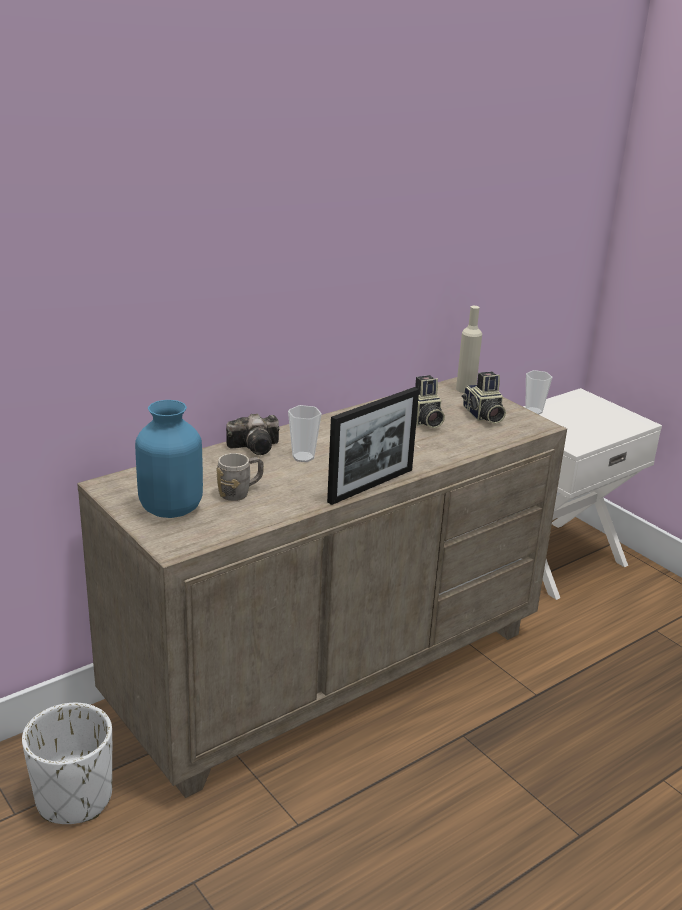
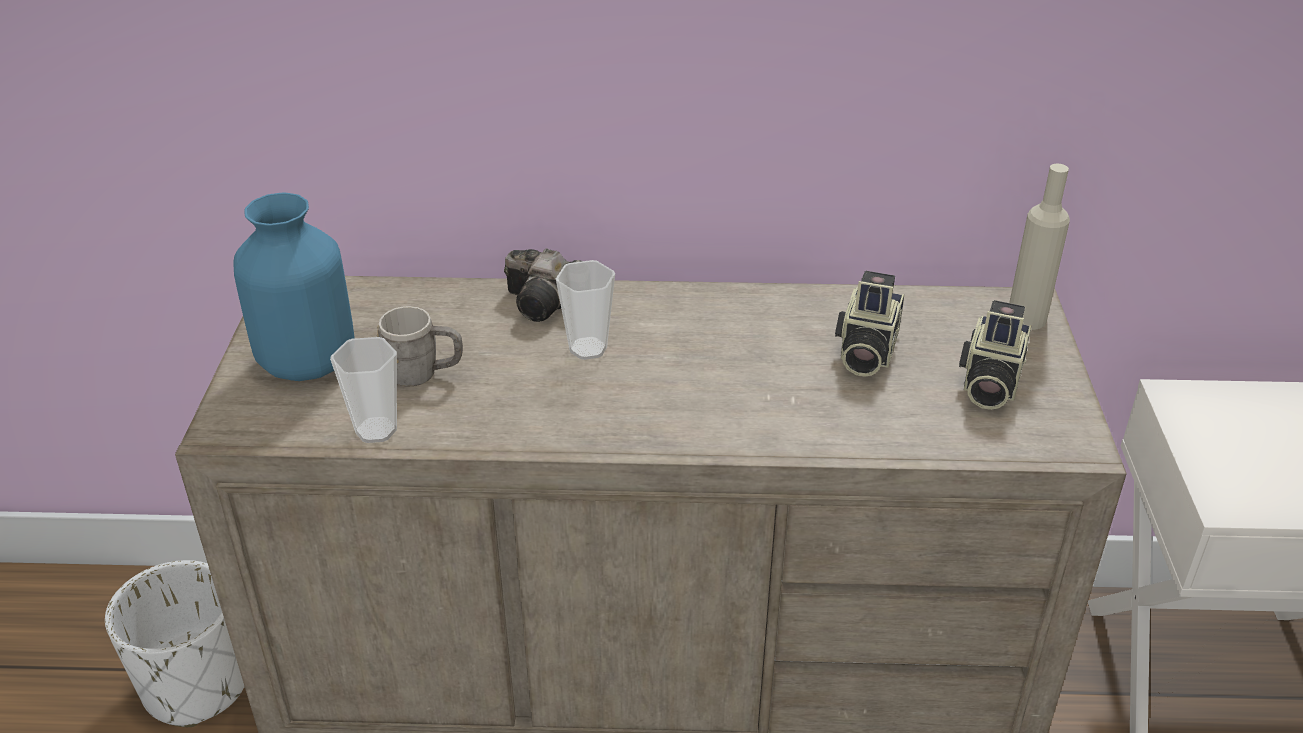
camera: 40 degrees right, 10 degrees up
(371, 485) = (617, 443): picture frame -> none
(533, 411) = (1226, 399): cup -> cup (376, 430)

